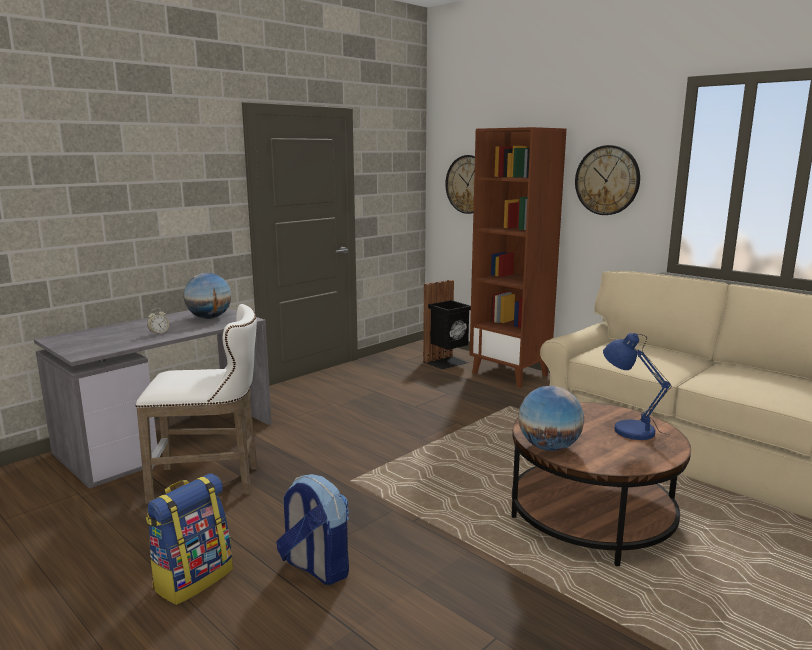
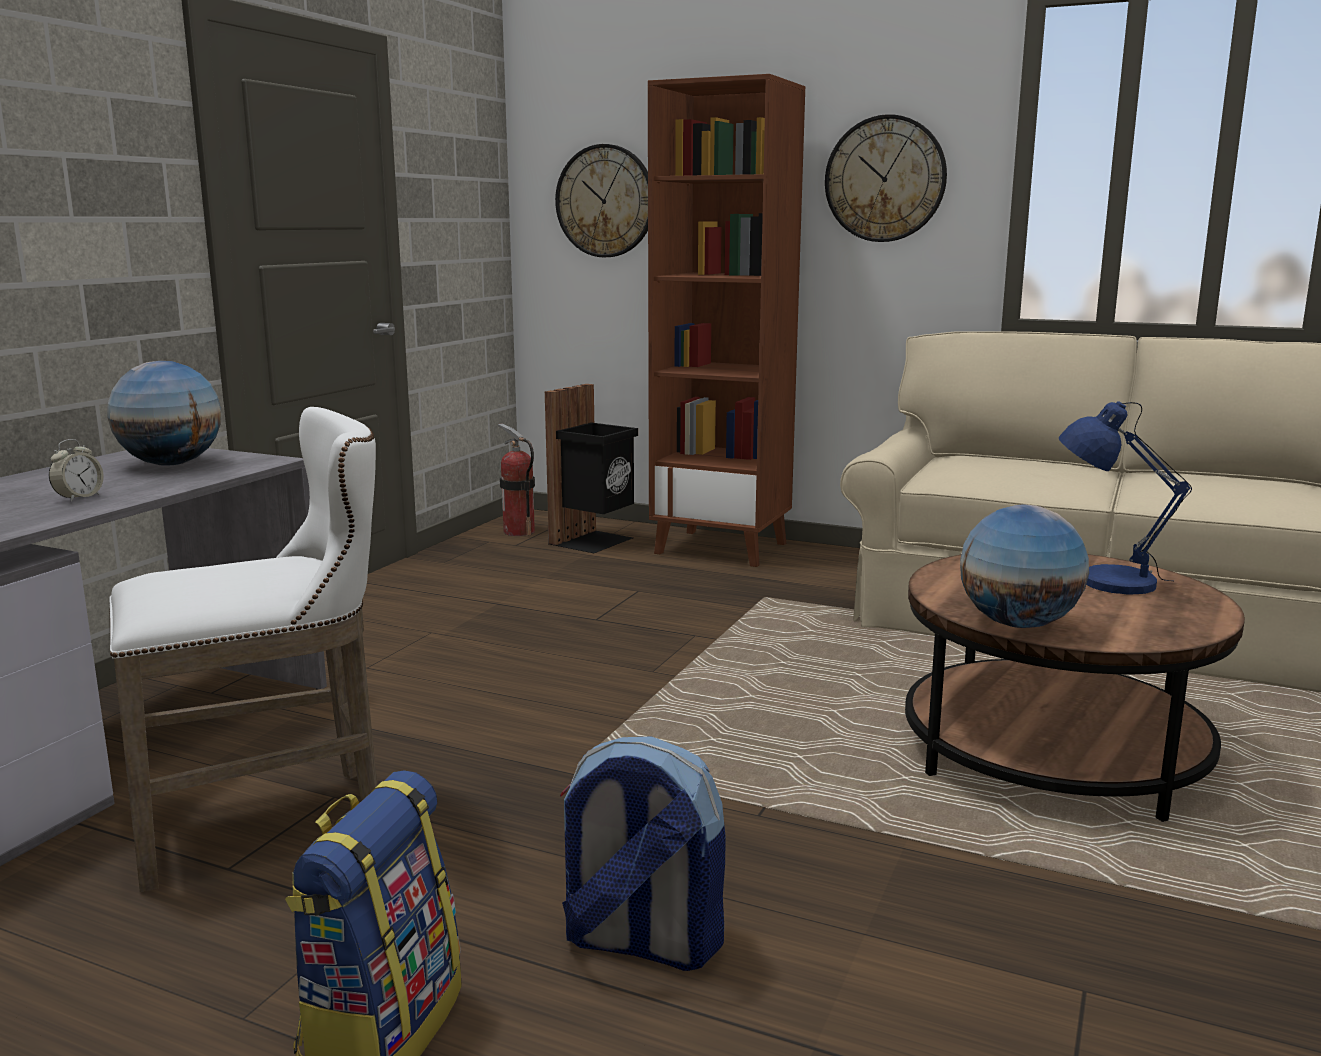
camera: 20 degrees left, 0 degrees up
(413, 352) = (519, 532): none -> fire extinguisher

